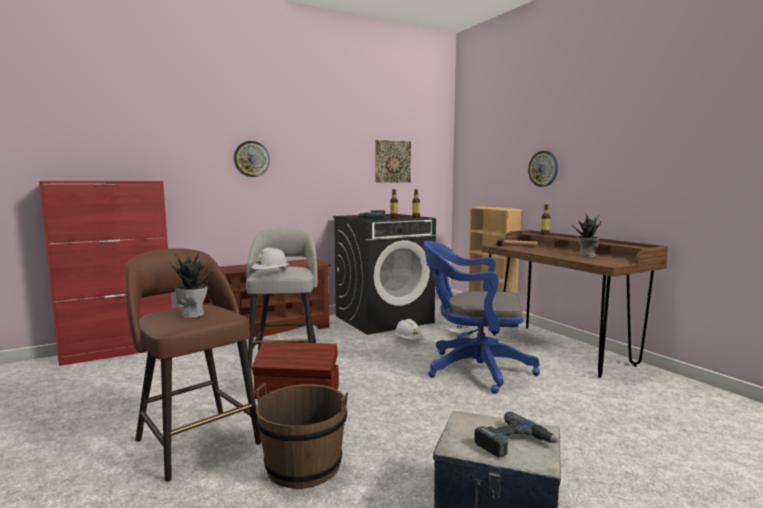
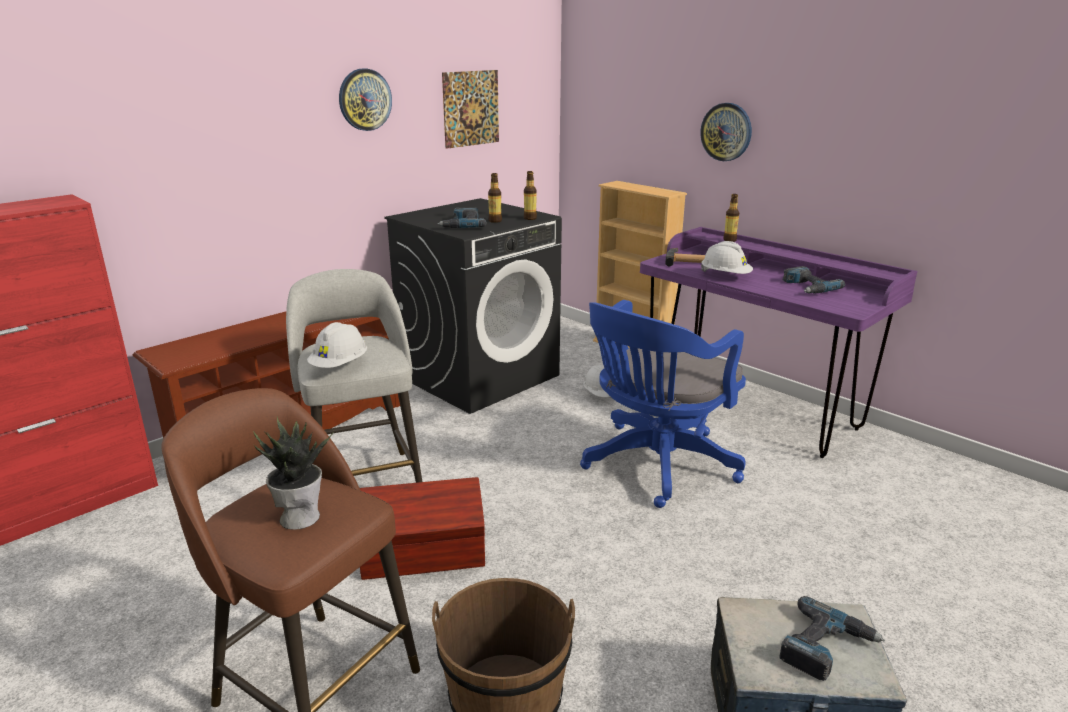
camera: 15 degrees left, 15 degrees up
(251, 159) = (236, 131): wall clock -> wall clock (364, 99)
(408, 340) = (537, 418): white hard hat -> white hard hat (725, 276)
(473, 369) = (655, 466): blue office chair -> blue office chair turned 45 degrees counterclockwise
(558, 349) = (751, 409): brown desk -> purple desk
(586, 256) = (807, 287): potted plant -> power drill

